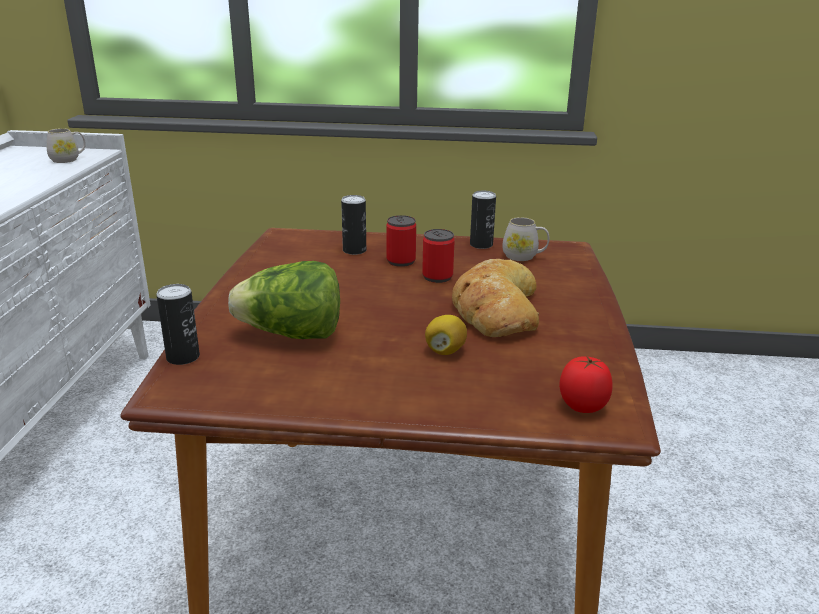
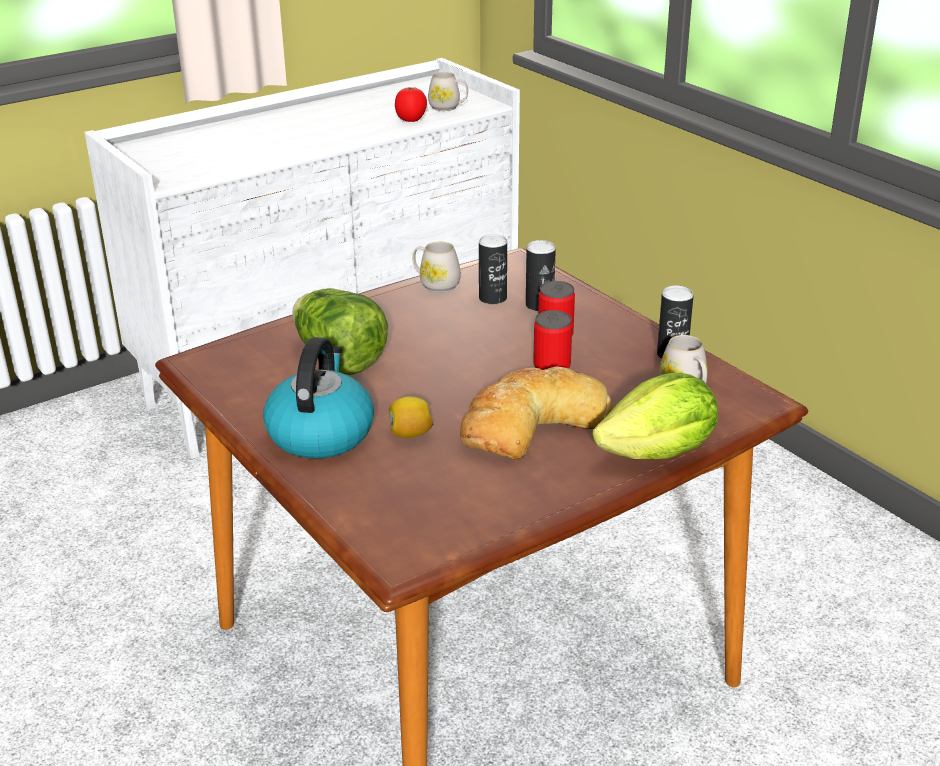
camera: 50 degrees right, 5 degrees up
(183, 357) = (246, 340): can -> can (492, 298)
(259, 265) = (435, 284): none -> white mug
(387, 383) = (320, 433): none -> kettle
(582, 406) = (406, 535): tomato -> tomato (411, 120)
(587, 290) = (659, 454): none -> lettuce

